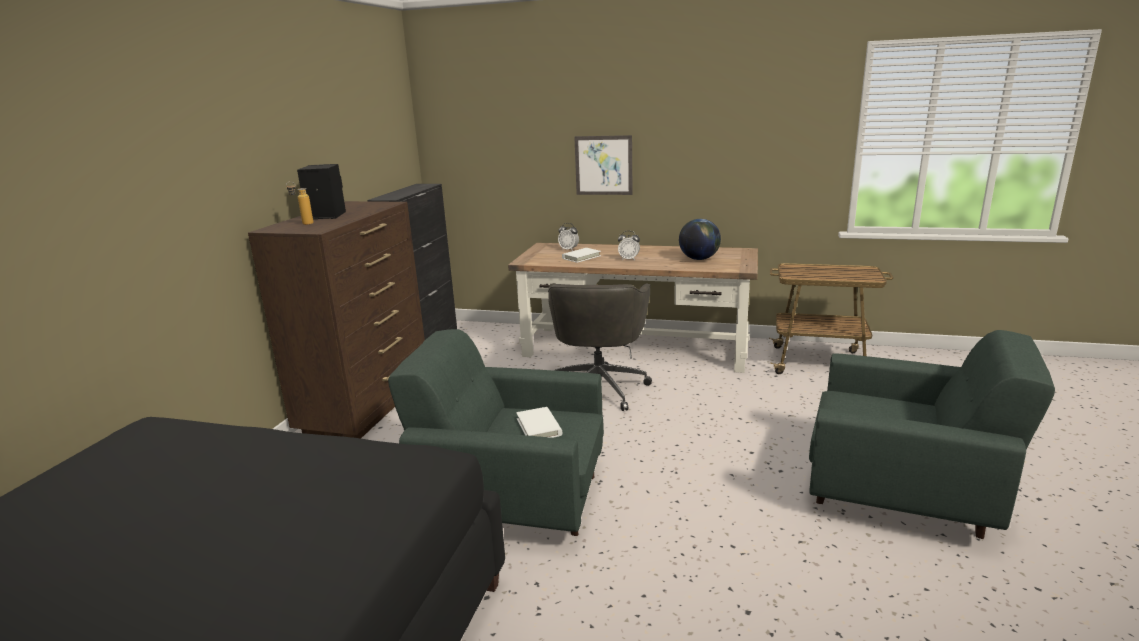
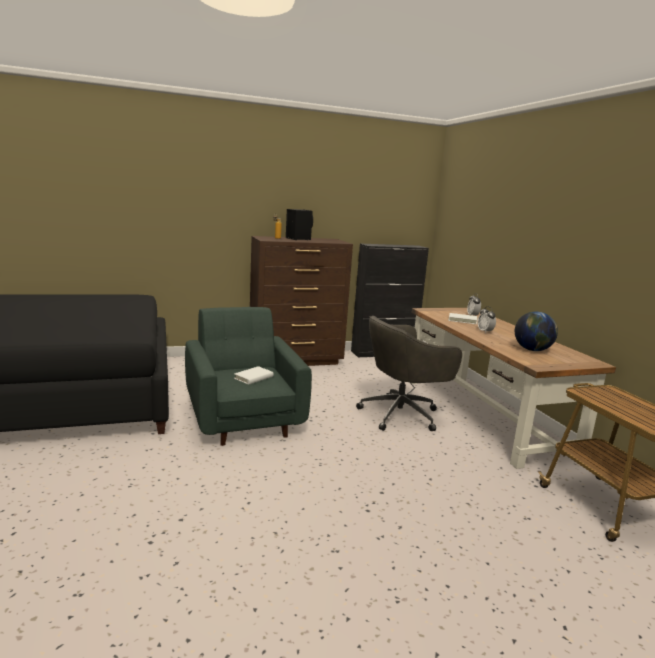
camera: 55 degrees right, 5 degrees down
(603, 165) = (522, 254): picture -> none
(903, 493) = (399, 587): green armchair -> none

